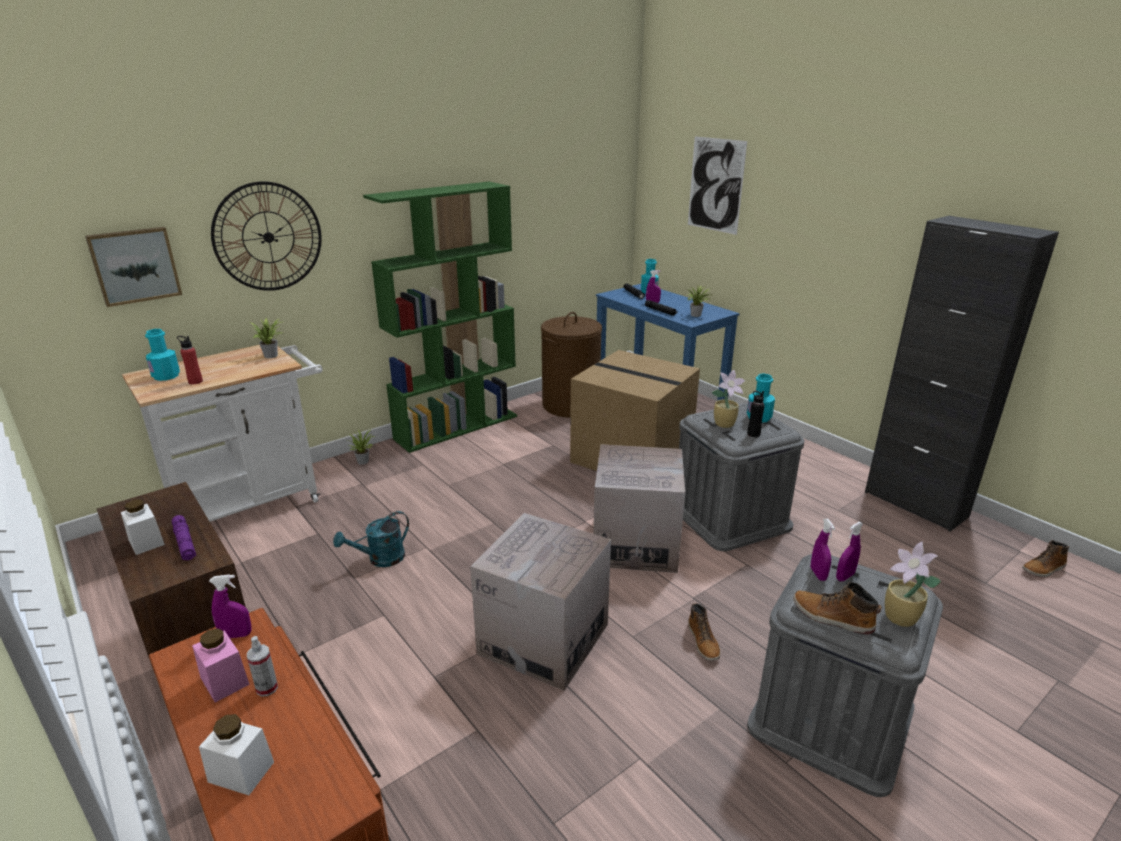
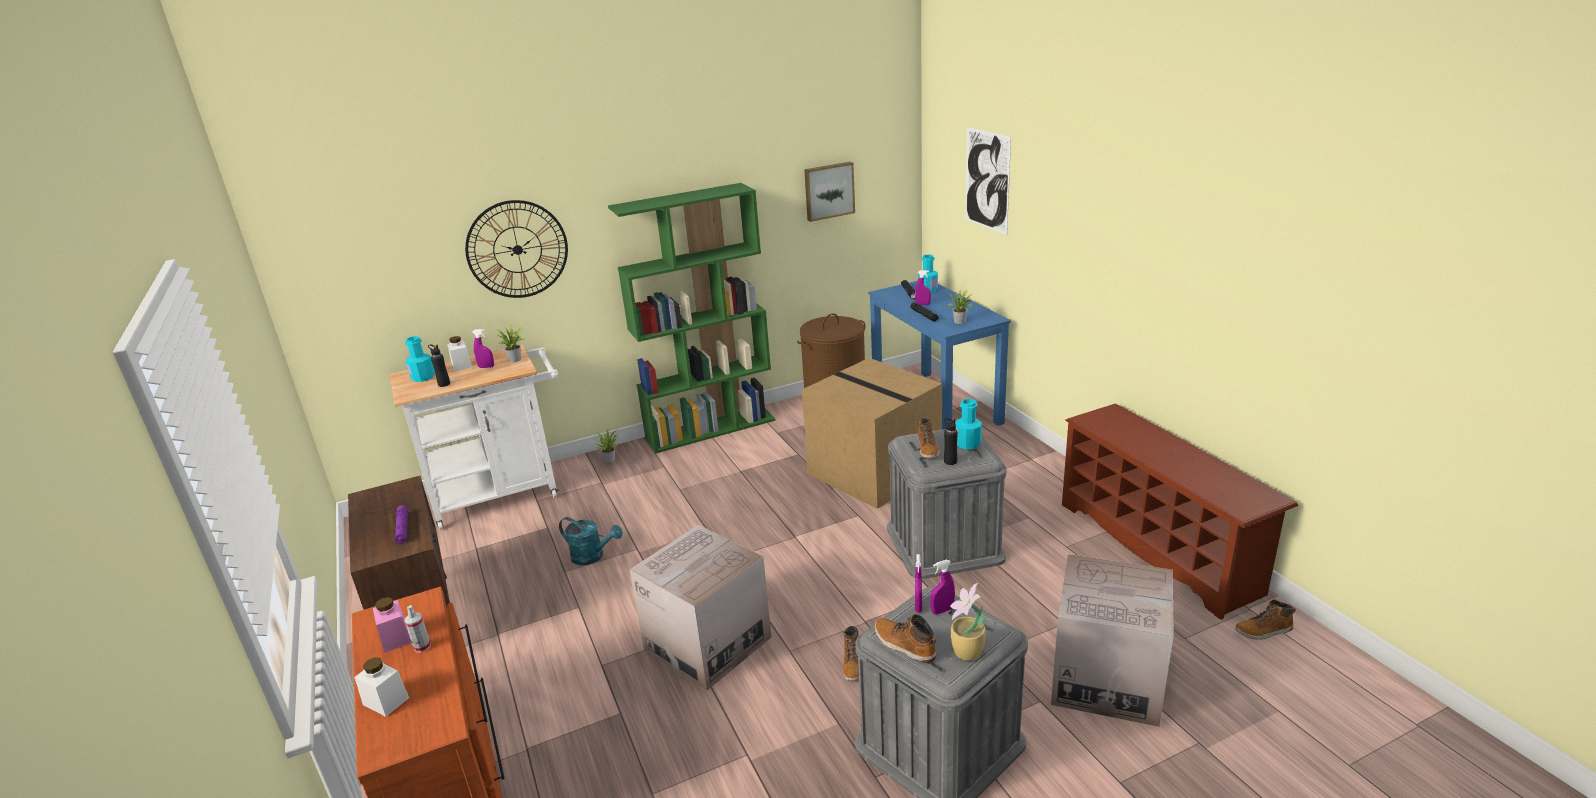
camera: 15 degrees right, 0 degrees up
(135, 265) = (400, 280): picture -> picture (828, 191)
(146, 542) = (375, 525): white jar -> white jar (461, 365)
(195, 381) = (444, 384): red bottle -> black bottle
(236, 635) = (414, 606): purple spray bottle -> purple spray bottle (486, 367)
(380, 559) = (593, 557): turquoise watering can -> turquoise watering can turned 135 degrees counterclockwise
(635, 544) = (834, 563): cardboard box -> cardboard box (1106, 679)
(725, 424) = (928, 449): potted plant -> boot
(915, 504) = (1159, 547): black cabinet -> brown shoe rack

